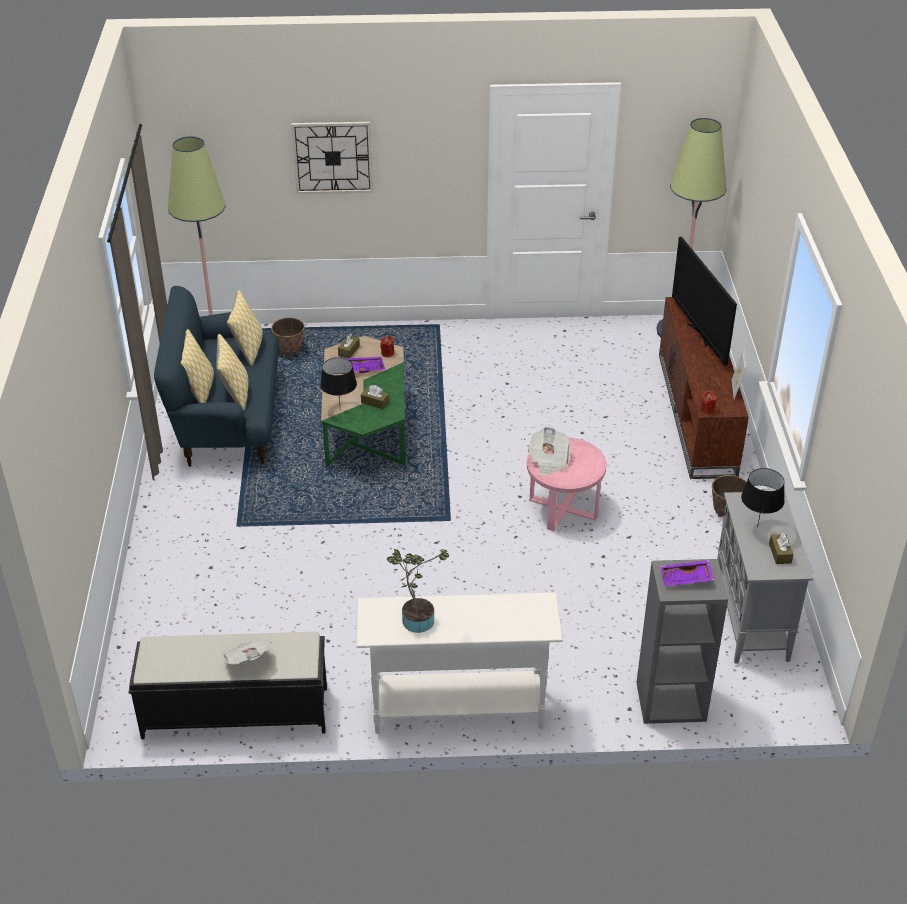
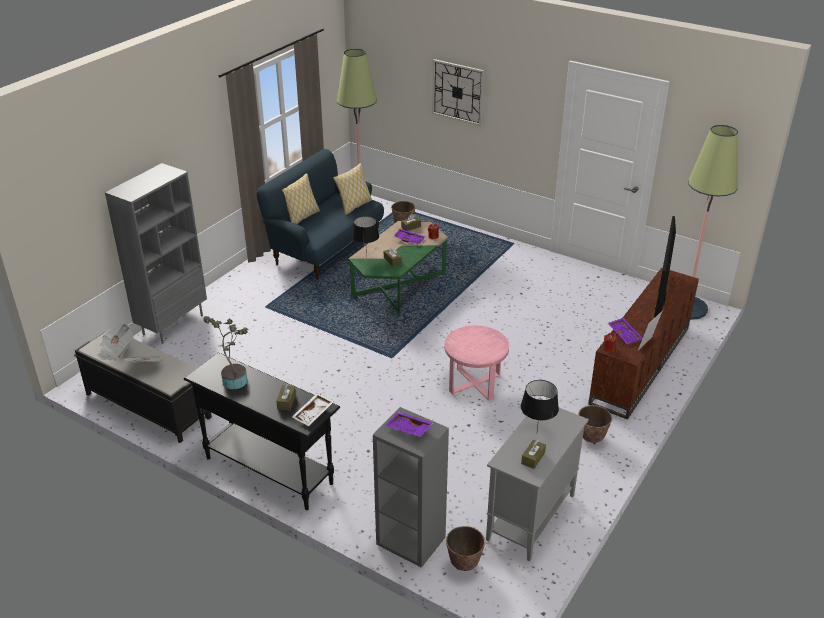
camera: 35 degrees right, 5 degrees down
(145, 600) = (173, 324): none -> grey bookcase
(235, 394) = (318, 226): pillow -> none
(457, 709) = (269, 470): white console table -> black console table
(499, 615) = (286, 402): none -> brown tissue box
(542, 613) = (314, 414): none -> white tray
(548, 461) = (465, 338): newspaper -> newspaper (116, 351)
(706, 387) = (625, 334): none -> purple tray
(739, 696) = (464, 564): none -> planter

